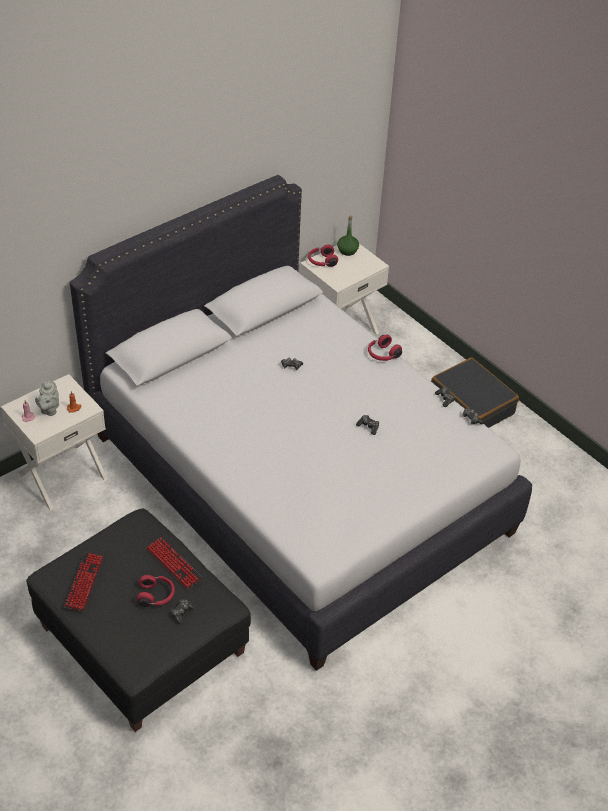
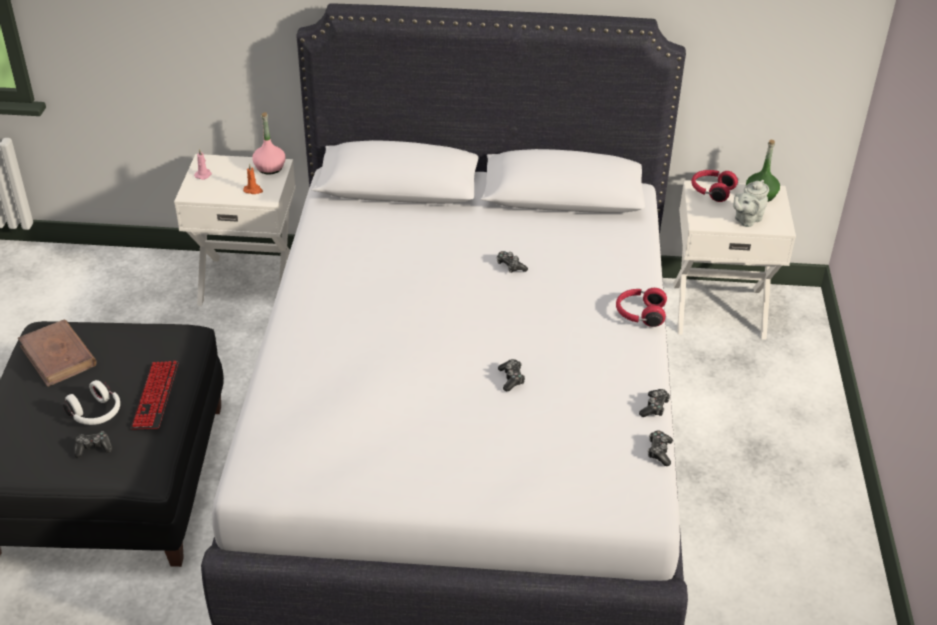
camera: 45 degrees right, 5 degrees down
(49, 410) = (230, 179): grey teapot -> grey teapot (746, 220)
(63, 388) = (270, 168): none -> pink bottle
(84, 582) = (58, 356): keyboard -> brown book
(156, 595) = (96, 414): red headphones -> white headphones
(472, 404) = (797, 487): black suitcase -> none

